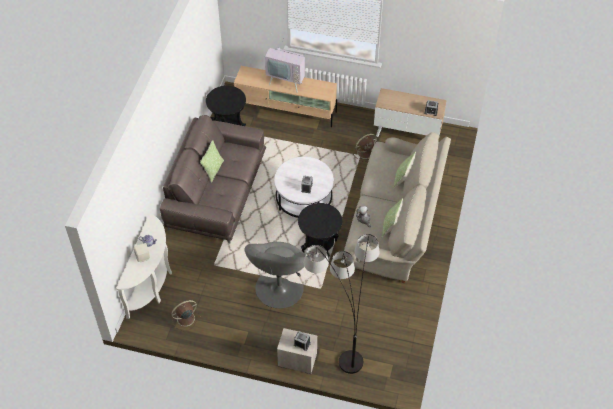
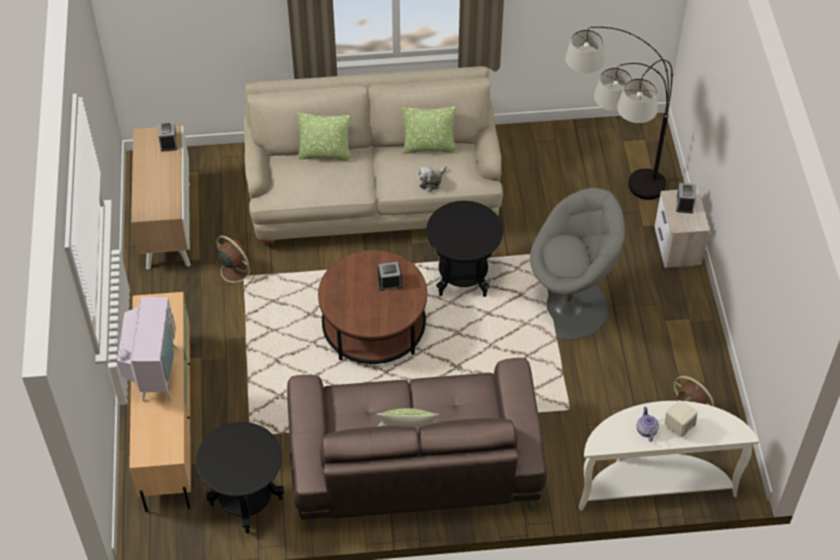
camera: 110 degrees left, 0 degrees up
(303, 199) = (374, 327): white coffee table -> brown coffee table

